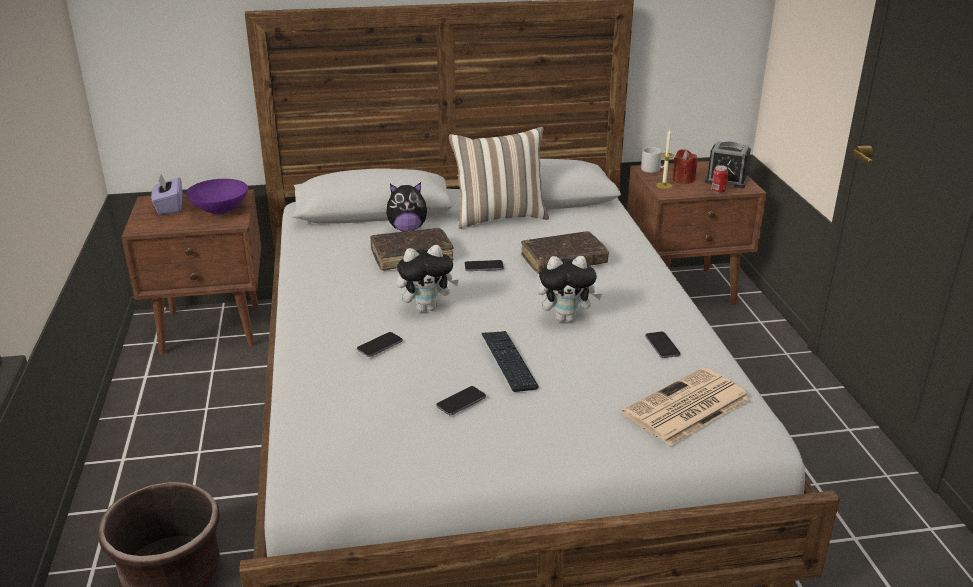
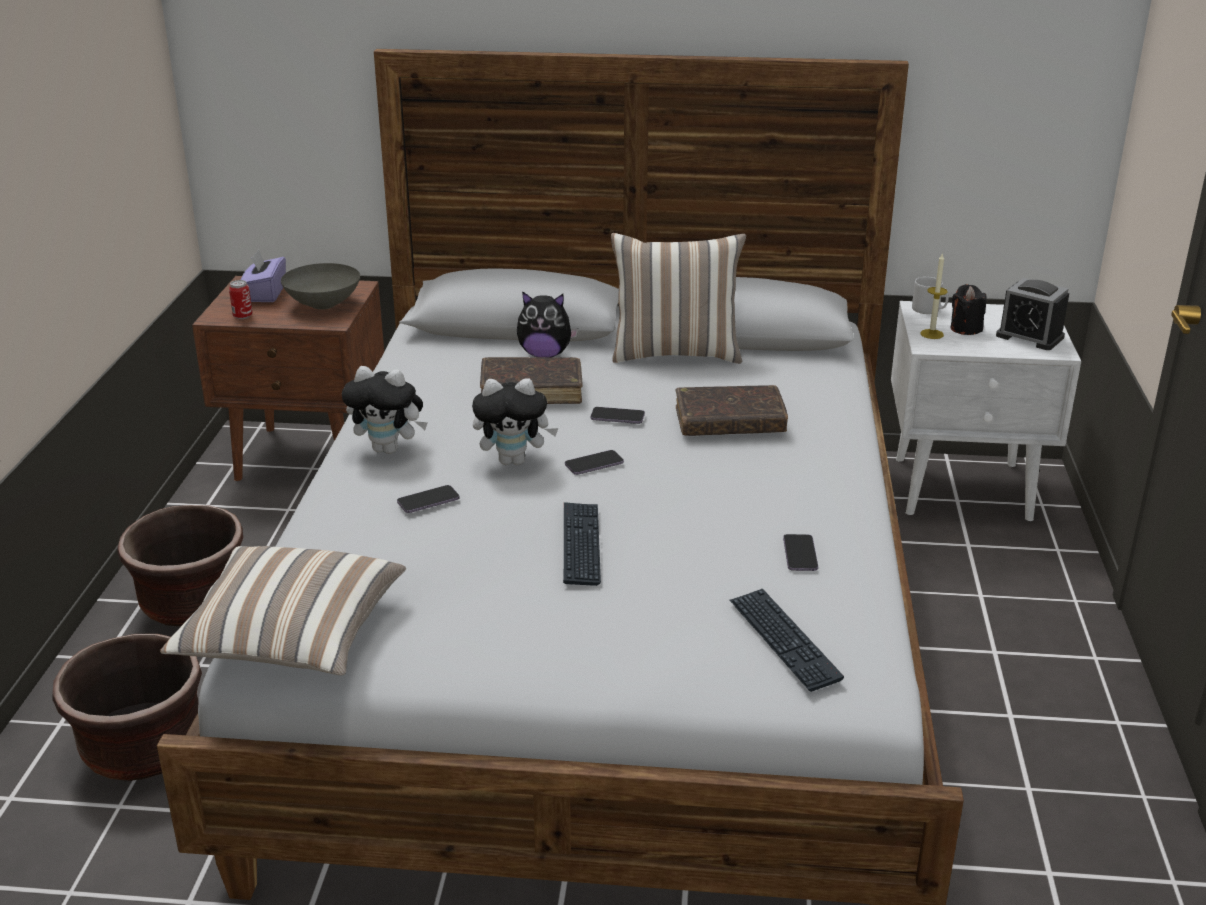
camera: 15 degrees right, 0 degrees up
(165, 453) = (193, 603): none -> brown planter
(221, 211) = (324, 305): purple bowl -> grey bowl
(328, 467) = (291, 639): none -> pillow
(461, 402) = (491, 586): phone -> phone (594, 464)
(566, 318) = (691, 499): plush toy -> plush toy (389, 449)
(683, 180) = (965, 329): red candle -> black candle
(684, 289) = (964, 489): brown nightstand -> white nightstand
(686, 408) = (784, 641): newspaper -> keyboard
(718, 191) = (1007, 351): can -> can (242, 316)

